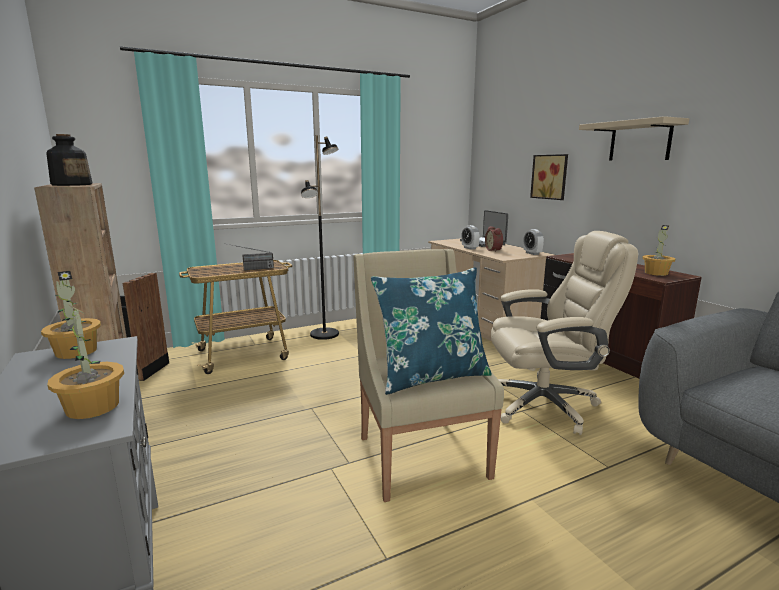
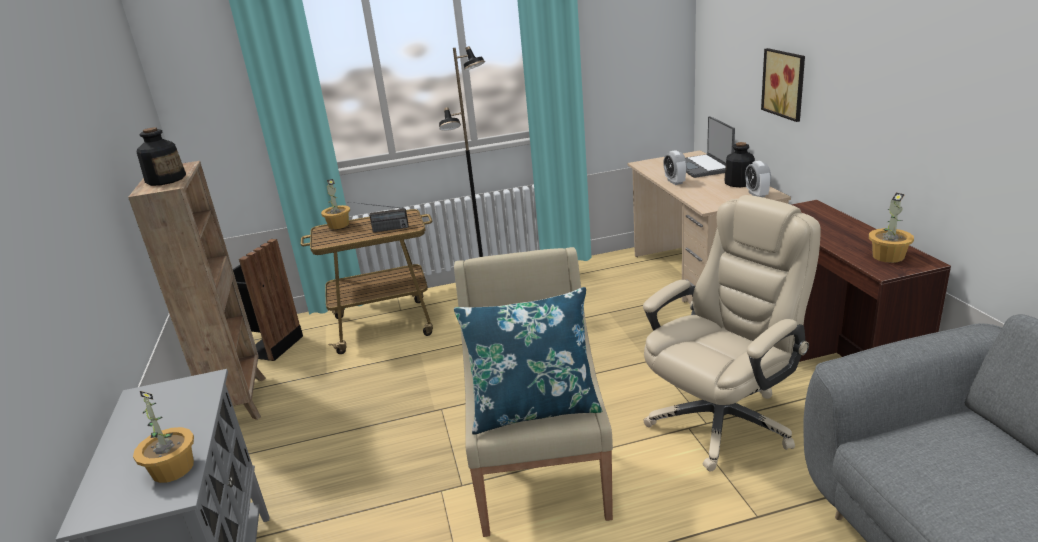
camera: 15 degrees right, 10 degrees up
(76, 351) = (171, 391): potted plant -> potted plant (338, 225)
(494, 250) = (707, 186): alarm clock -> none
(515, 249) = (739, 183): none -> bottle
(545, 405) = (722, 420): beige office chair -> beige office chair turned 45 degrees counterclockwise
(640, 141) = (888, 56): beige shelf -> none

